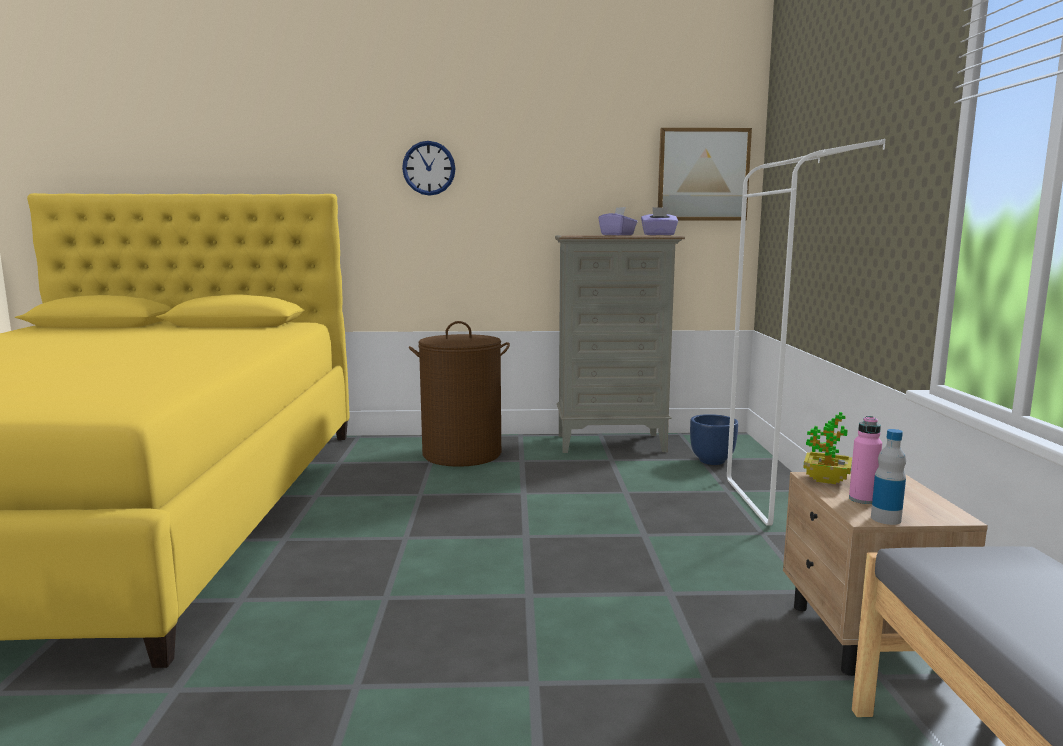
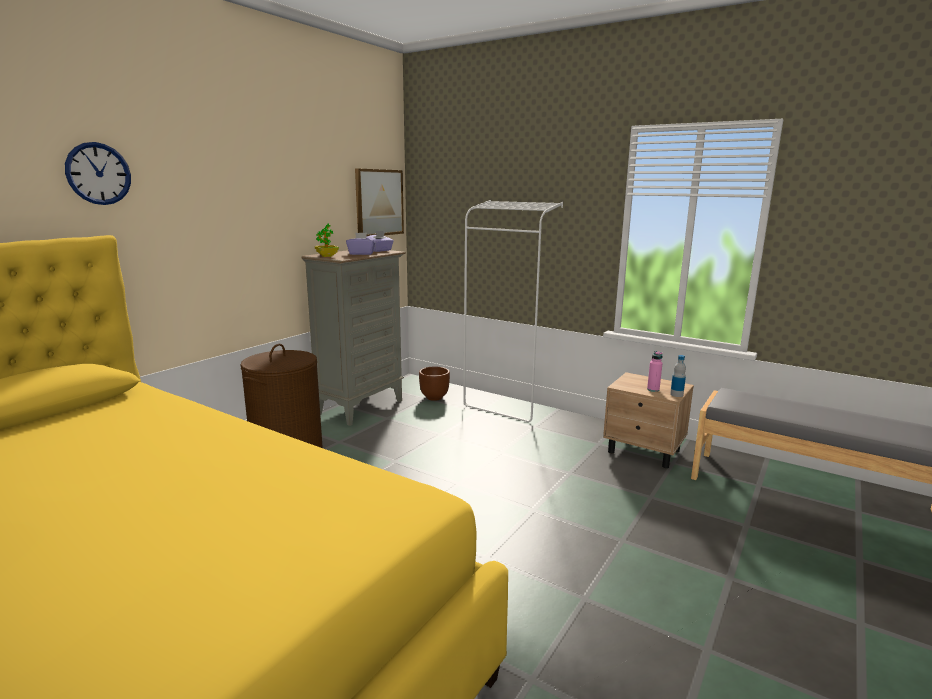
camera: 55 degrees left, 5 degrees up
(429, 168) = (194, 202): wall clock -> wall clock (98, 173)
(712, 461) = (434, 397): blue planter -> brown planter
(826, 480) = (625, 386): potted plant -> potted plant (327, 256)

